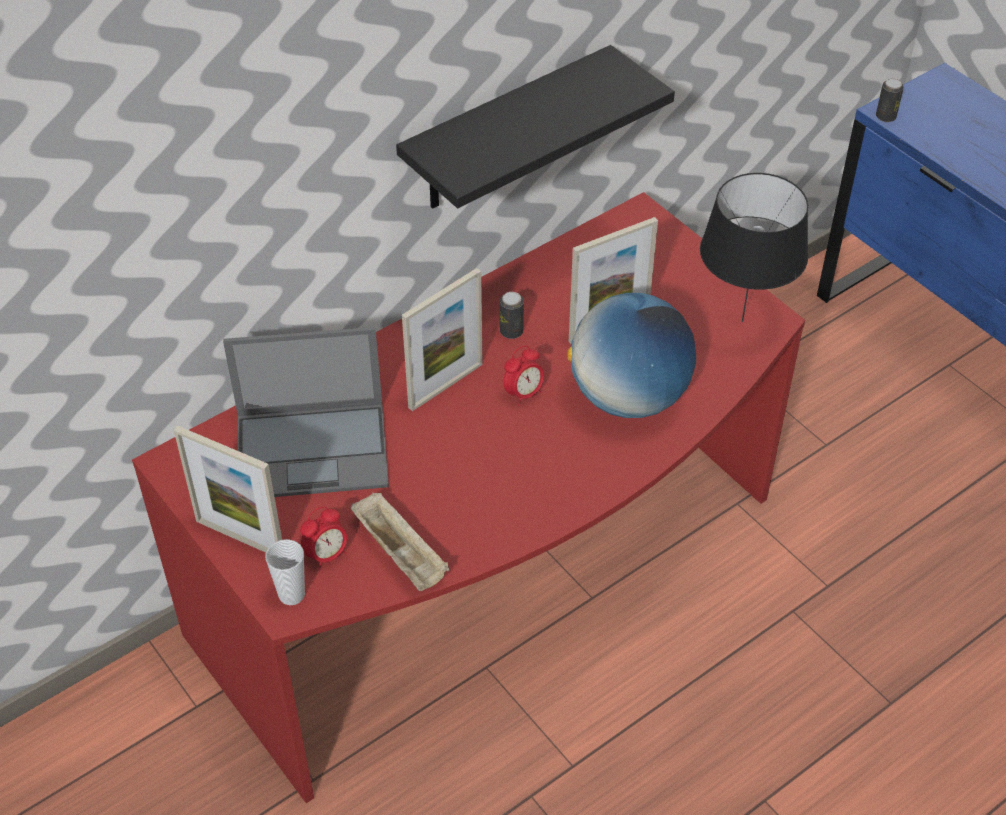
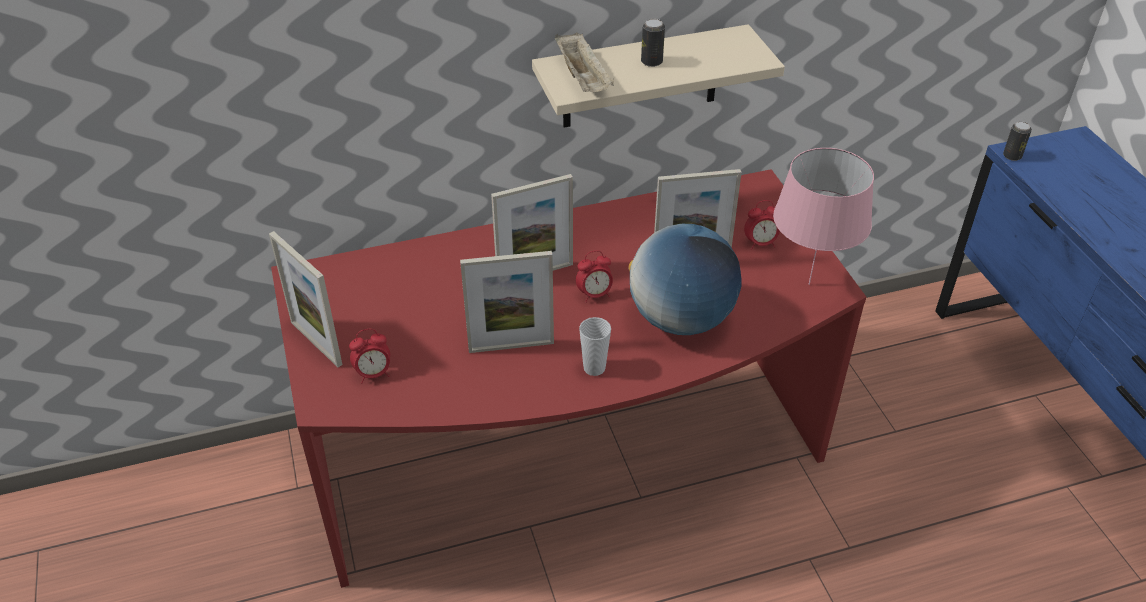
camera: 20 degrees right, 5 degrees down
(291, 594) = (330, 396): cup -> cup (594, 368)
(314, 450) = (407, 294): laptop -> none
(401, 555) = (432, 390): beige tray -> beige tray (583, 79)
(462, 479) = (511, 346): none -> picture frame
(506, 131) = (640, 77): black shelf -> beige shelf
(511, 331) = (609, 246): can -> can (651, 62)
(671, 286) = (760, 243): none -> alarm clock
(741, 321) = (807, 284): black table lamp -> pink table lamp

